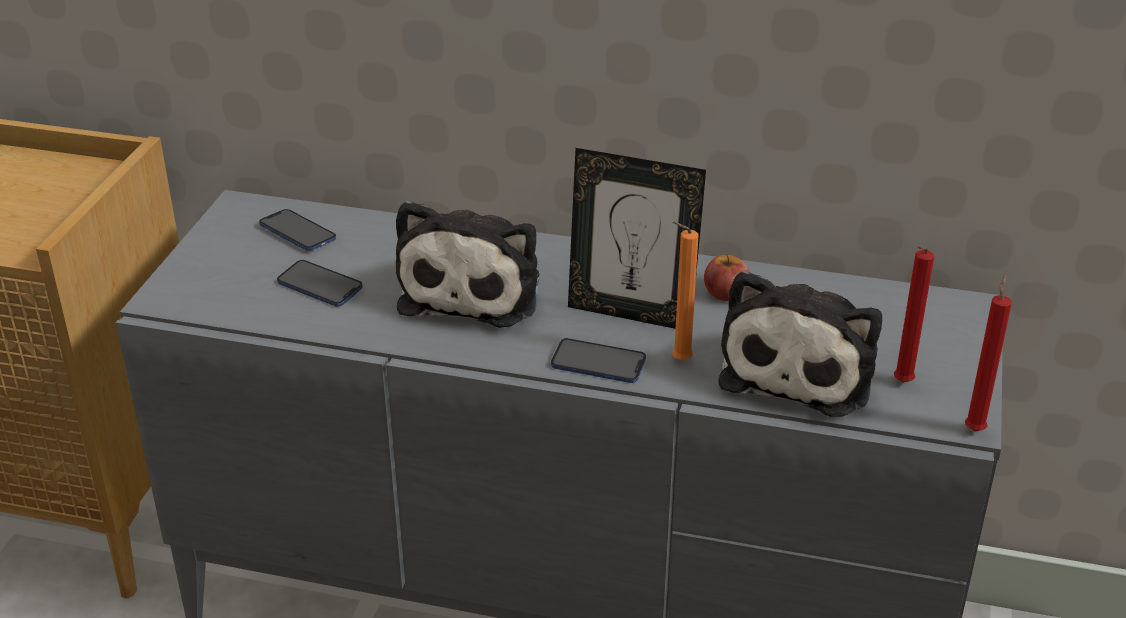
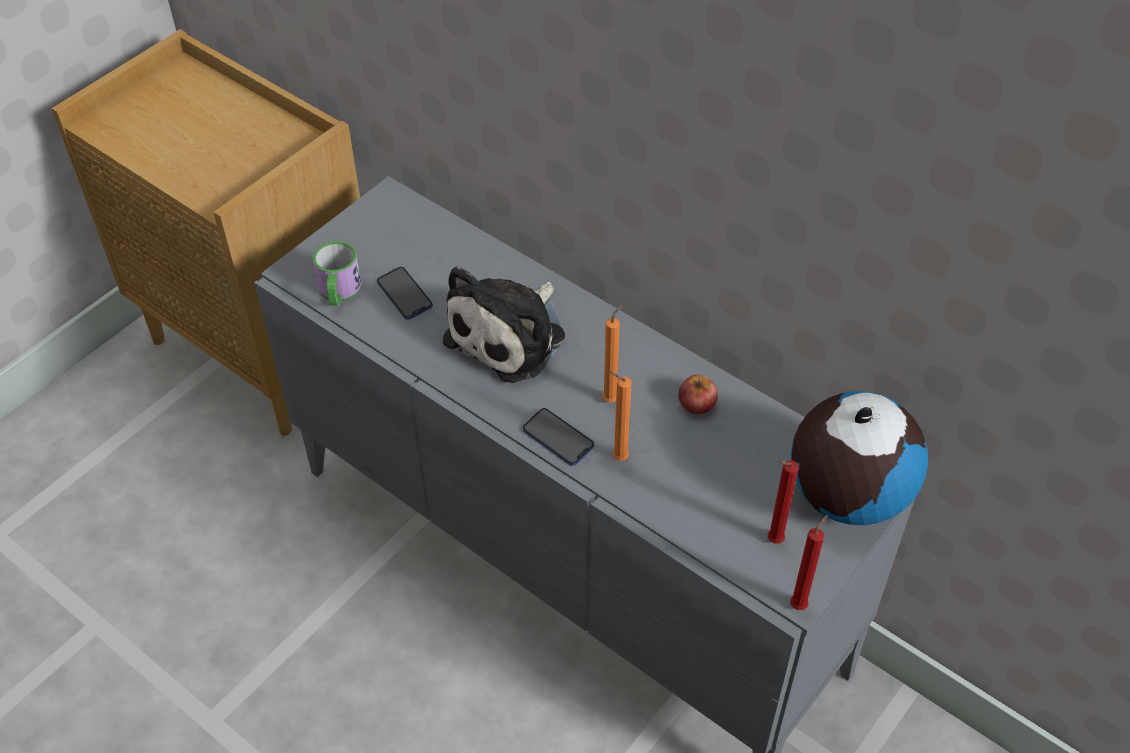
camera: 25 degrees right, 15 degrees up
(235, 303) = (339, 292): none -> mug
(297, 232) = (416, 236): phone -> none
(631, 313) = (612, 399): picture frame -> orange candle
(801, 368) = (705, 498): plush toy -> none
(941, 324) = (846, 495): none -> globe

